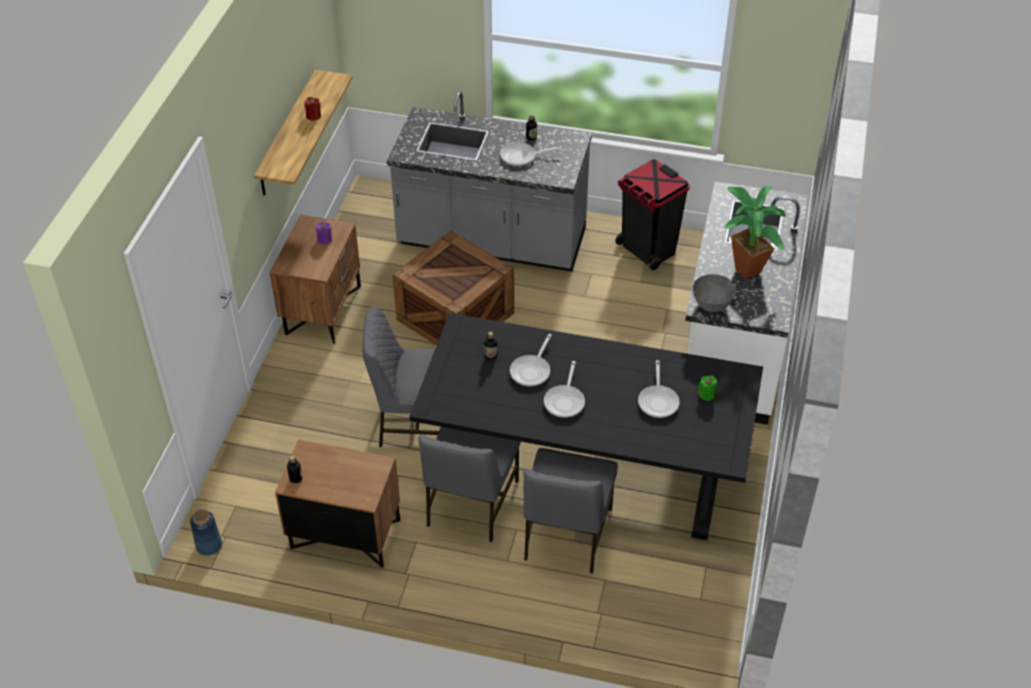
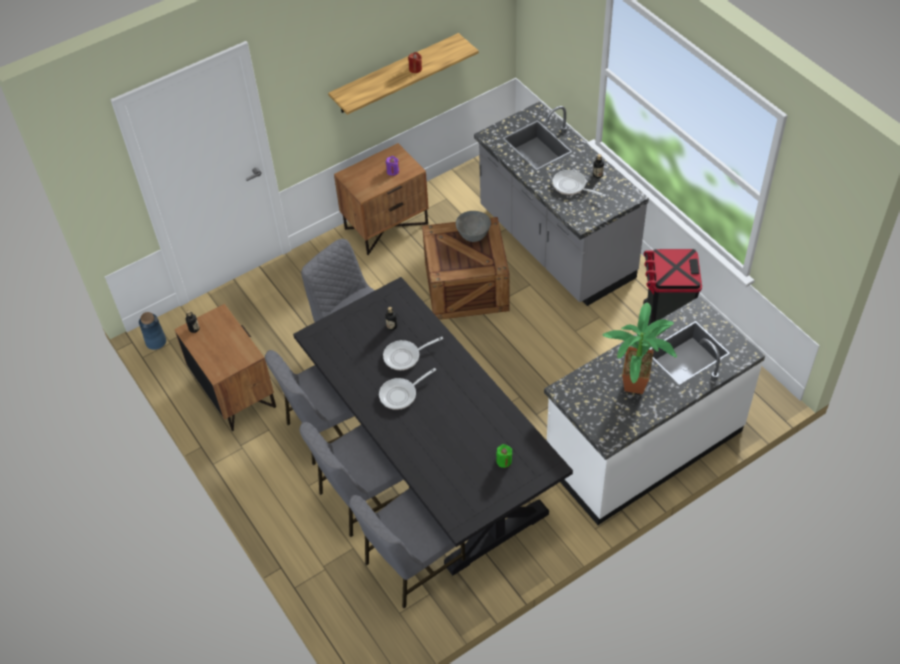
camera: 45 degrees right, 5 degrees up
(658, 401) = (464, 441): frying pan -> none
(666, 555) = (412, 564): none -> grey chair
(711, 305) = (572, 394): grey bowl -> grey bowl (473, 236)

